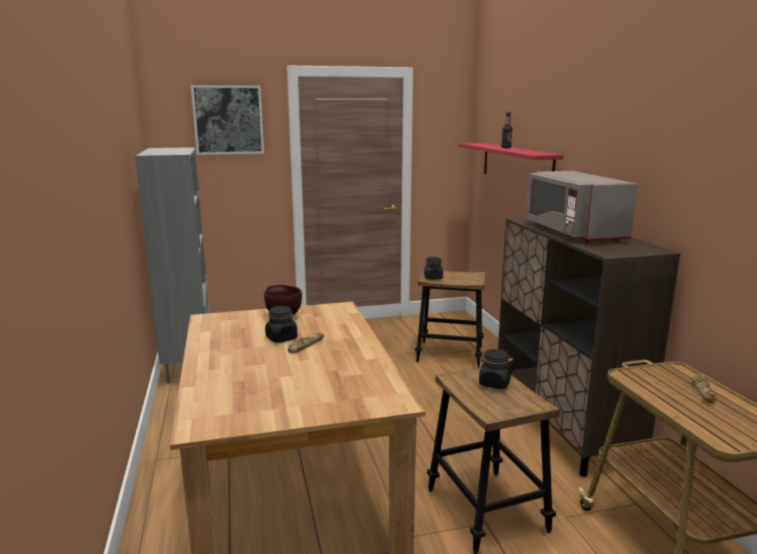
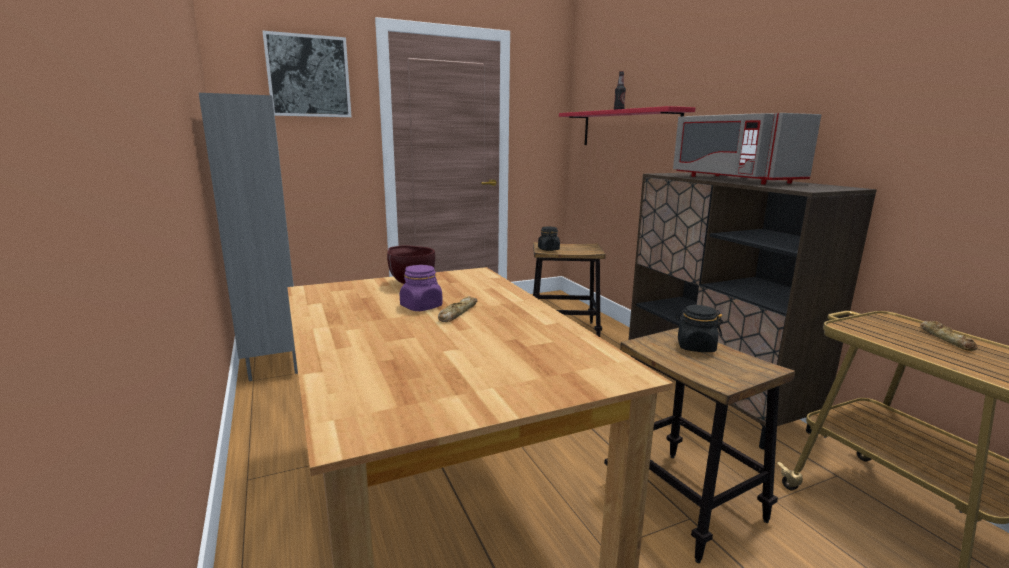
camera: 10 degrees left, 0 degrees up
(281, 338) = (421, 307): black jar -> purple jar

